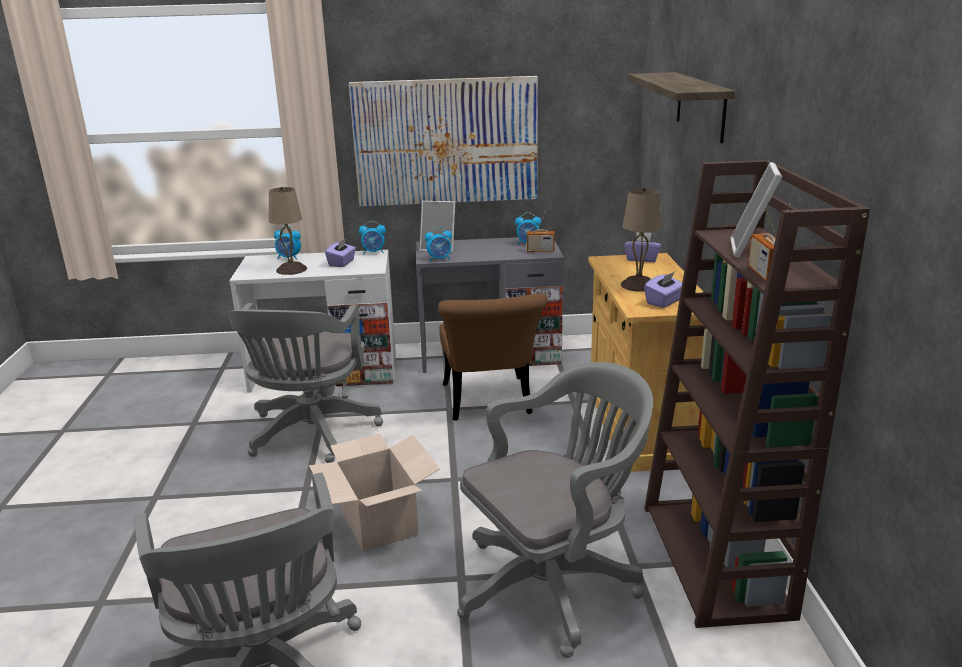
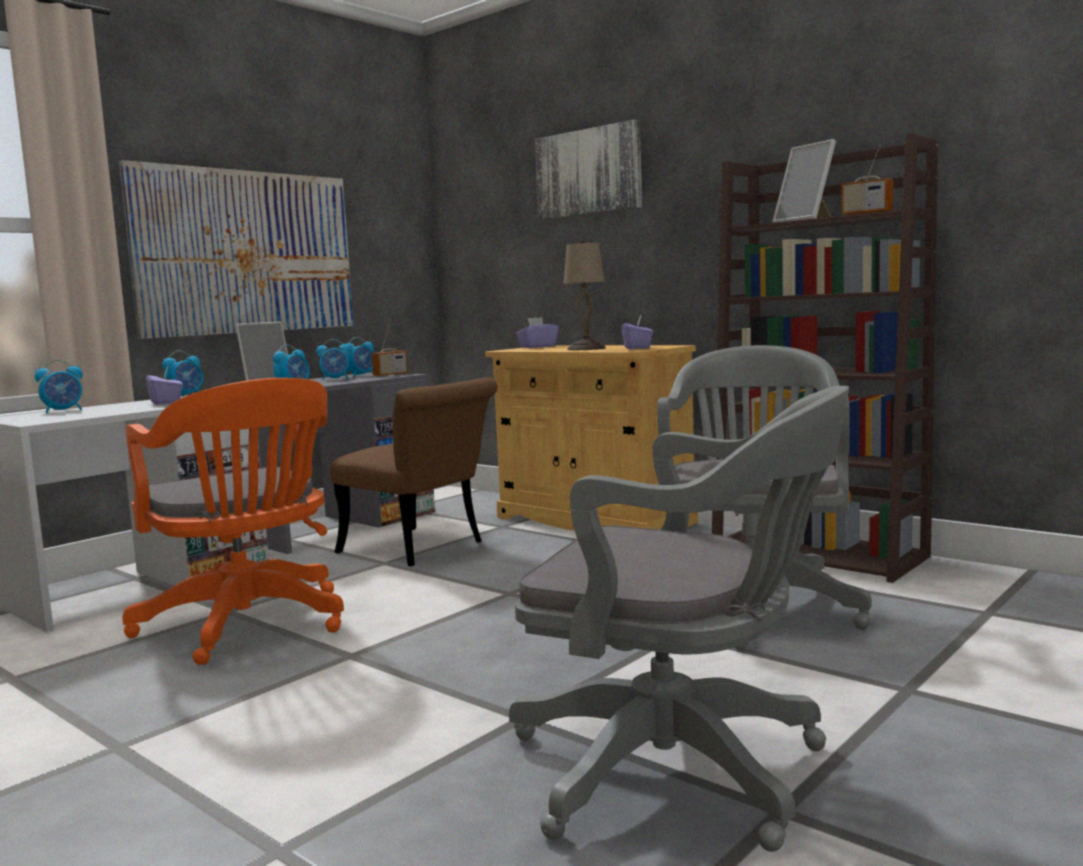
camera: 45 degrees left, 15 degrees down
(291, 269) = (102, 412): beige table lamp -> none
(310, 435) = (249, 626): grey office chair -> orange office chair
(380, 523) = (507, 640): cardboard box -> none
(499, 246) = (335, 379): none -> alarm clock
(700, 106) = (589, 172): shelf -> picture

